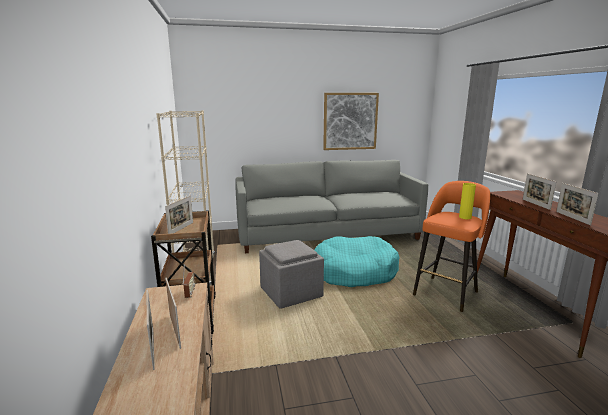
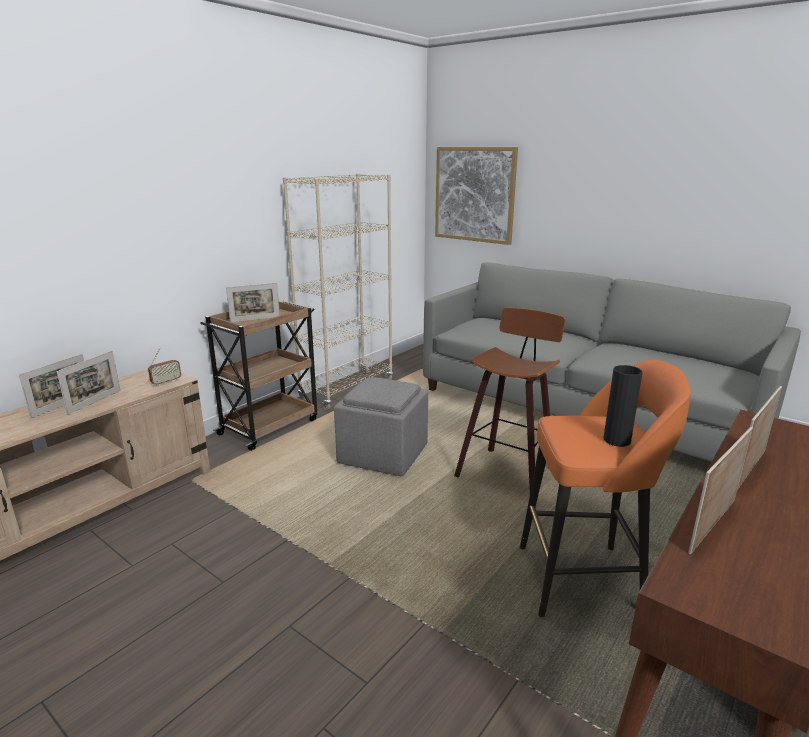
camera: 50 degrees right, 5 degrees up
(350, 121) = (699, 206): picture -> picture (474, 194)
(353, 271) = (508, 472): turquoise dog bed -> stool
(465, 217) = (617, 440): yellow vase -> black vase

